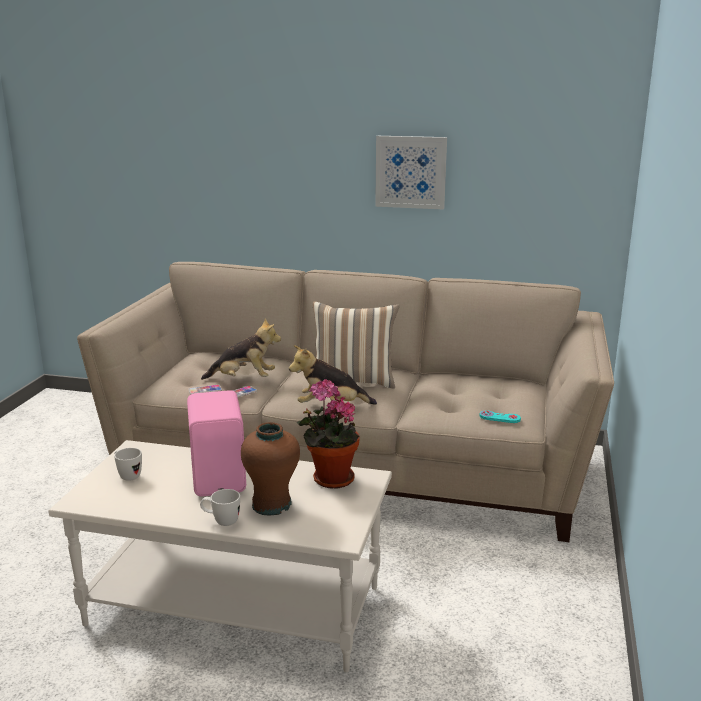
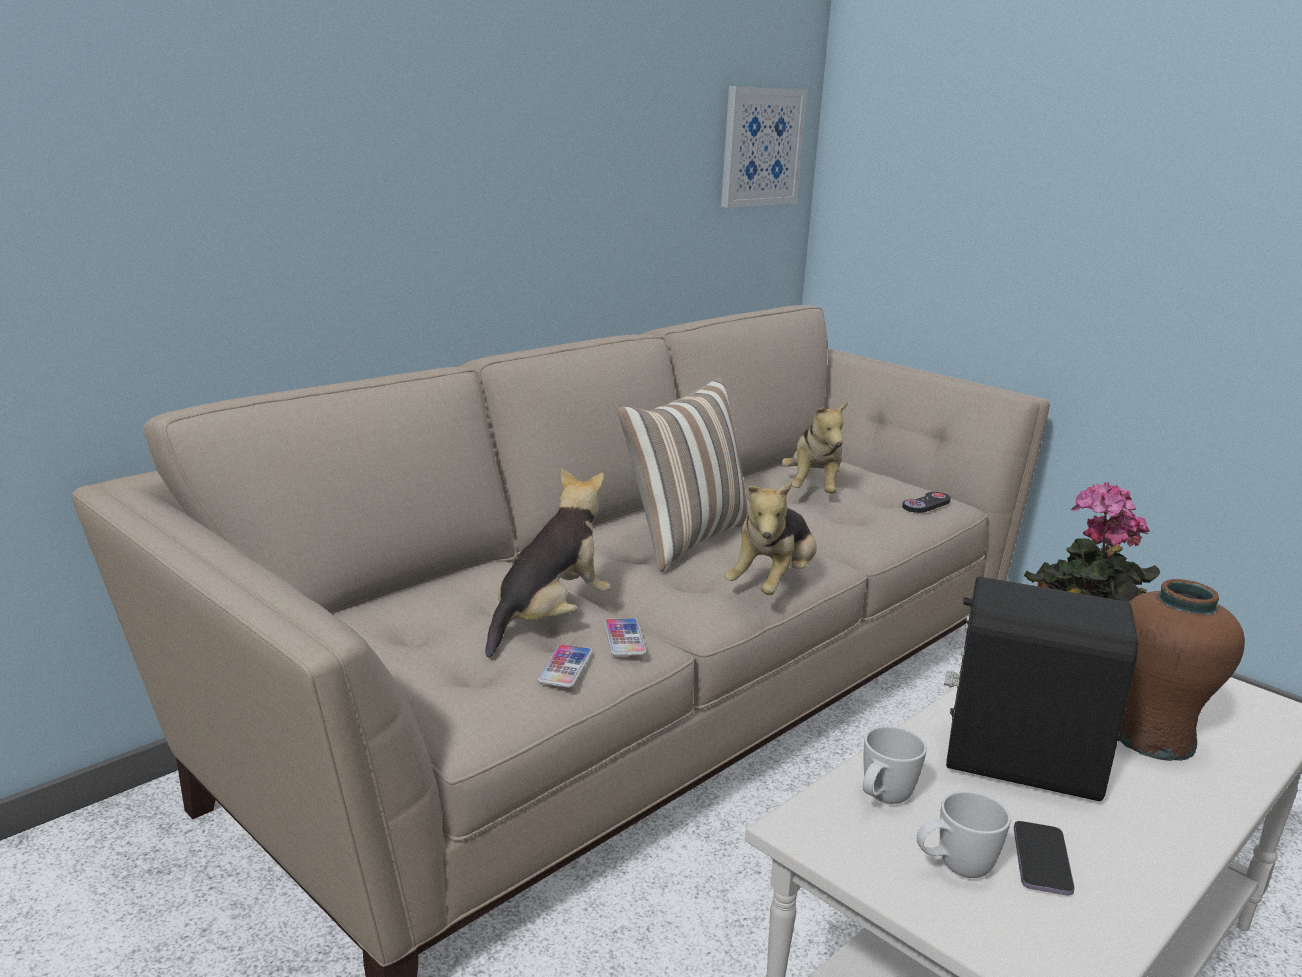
camera: 60 degrees left, 0 degrees up
(145, 490) = (1041, 861): none -> phone
(220, 477) = (1019, 758): pink speaker -> black speaker
(221, 521) = (1210, 805): white mug -> white mug (882, 800)
(411, 172) = (578, 141): picture -> picture (761, 147)
(473, 391) = (813, 489): none -> plush toy
(499, 418) = (926, 504): turquoise game controller -> black game controller

